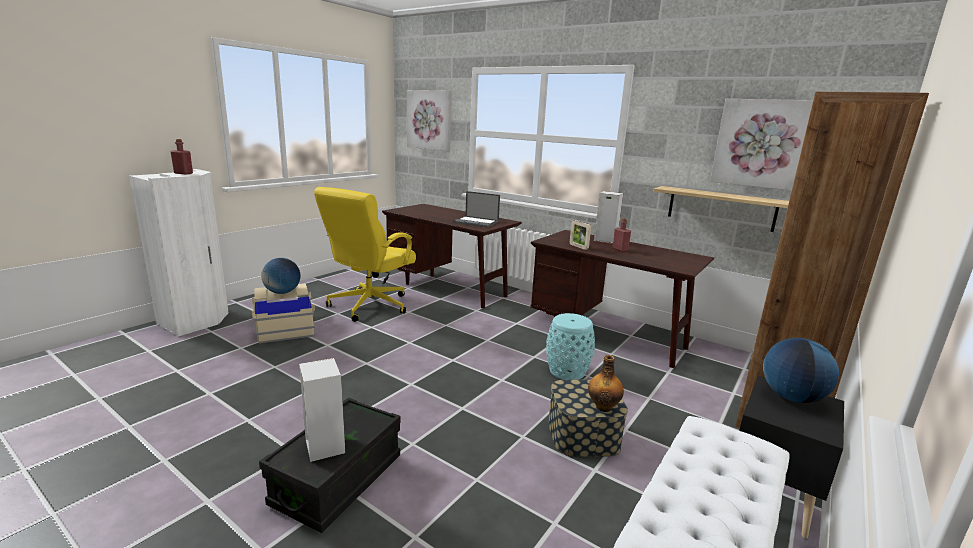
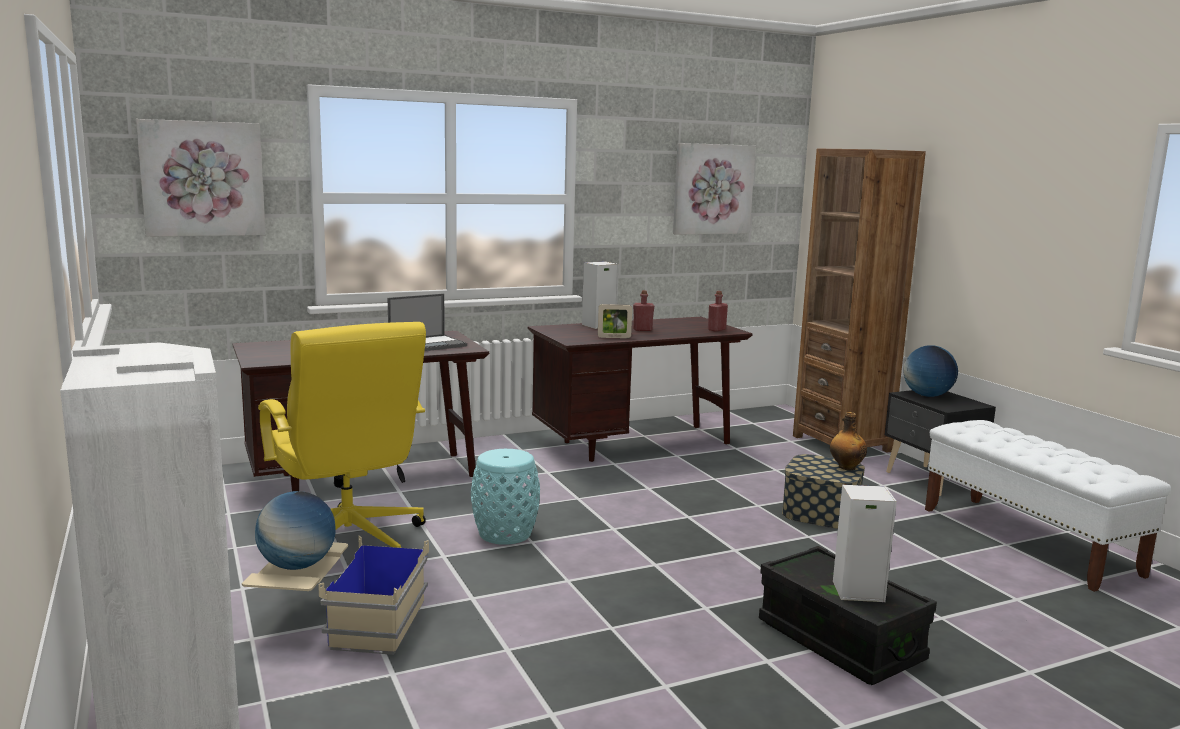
camera: 60 degrees left, 5 degrees down
(183, 173) = (162, 354): red bottle -> red bottle (716, 330)
(567, 371) = (697, 484): turquoise stool -> turquoise stool (505, 534)
(720, 208) = (684, 262): shelf -> none

